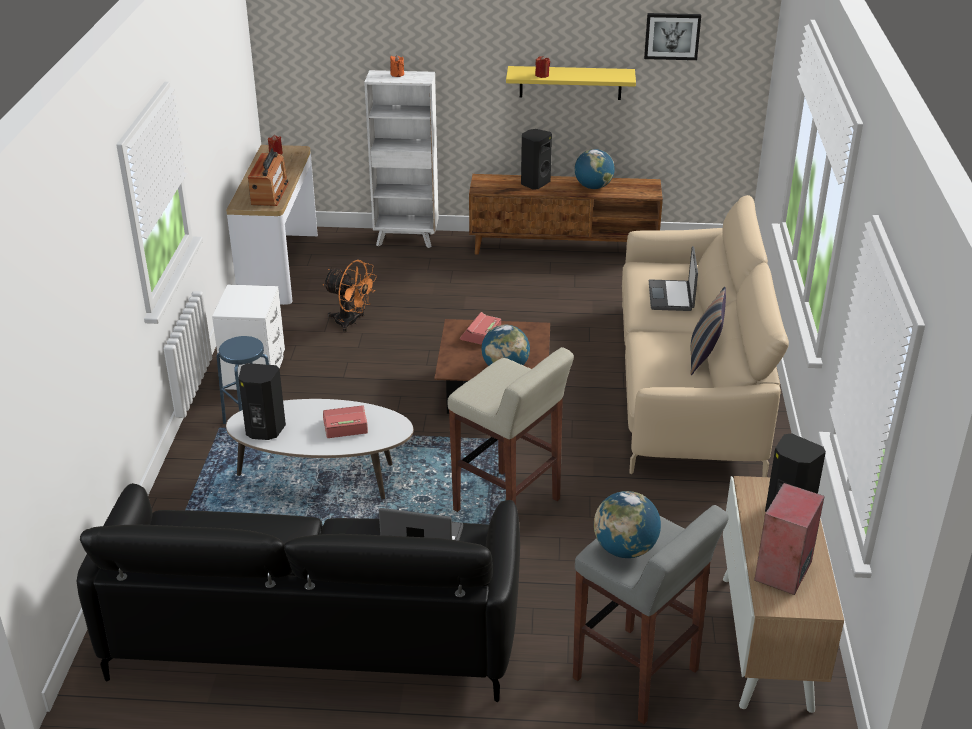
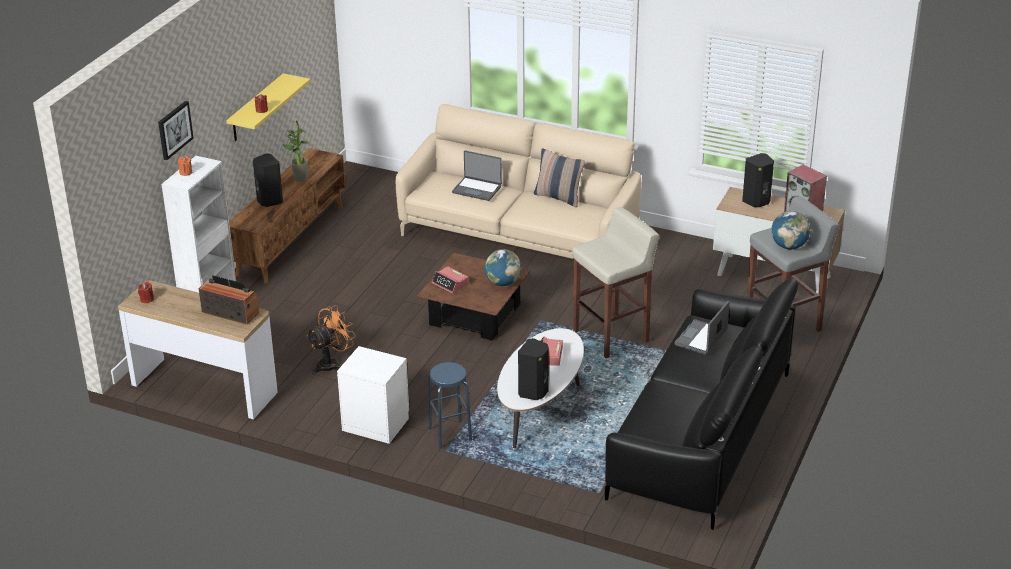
camera: 70 degrees left, 0 degrees up
(593, 187) = (298, 177): globe -> potted plant
(672, 36) = (295, 34): picture -> picture (174, 130)

